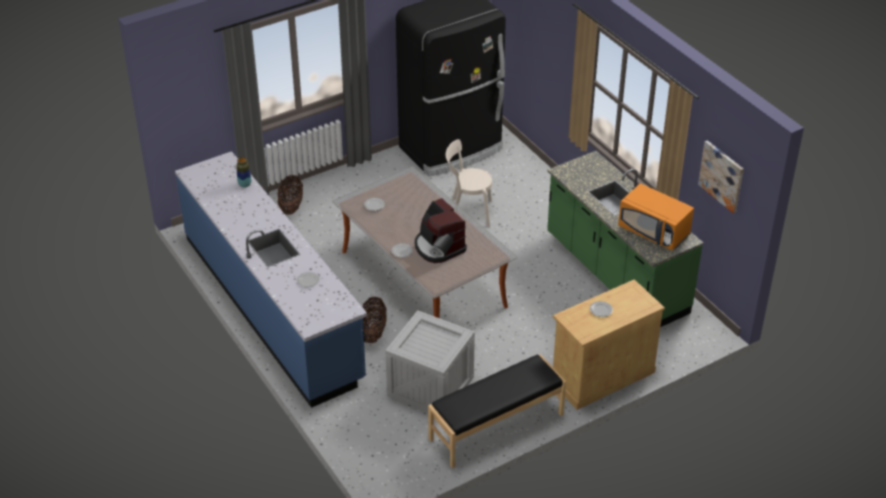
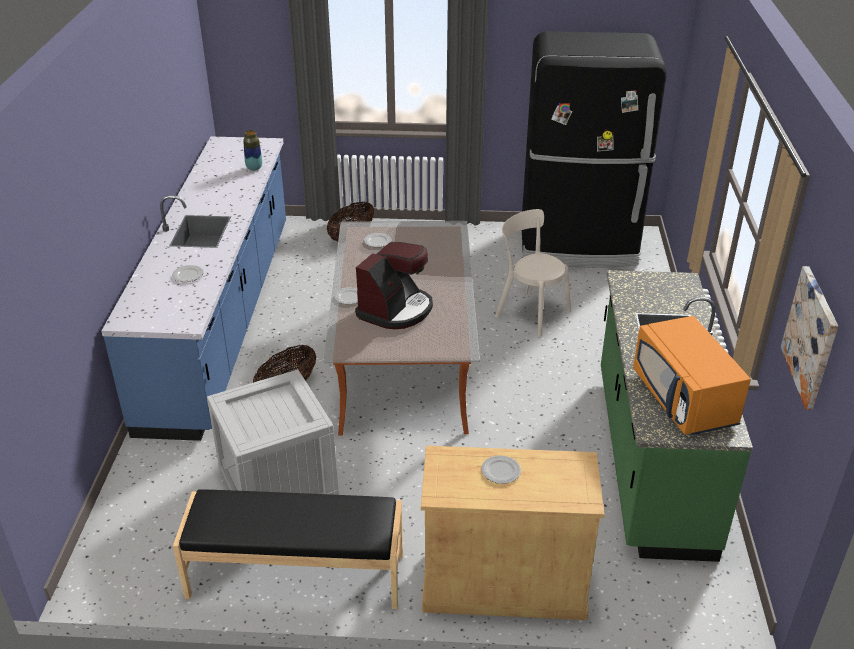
camera: 35 degrees right, 5 degrees down
(438, 247) = (396, 310): coffee machine -> coffee machine turned 150 degrees counterclockwise

